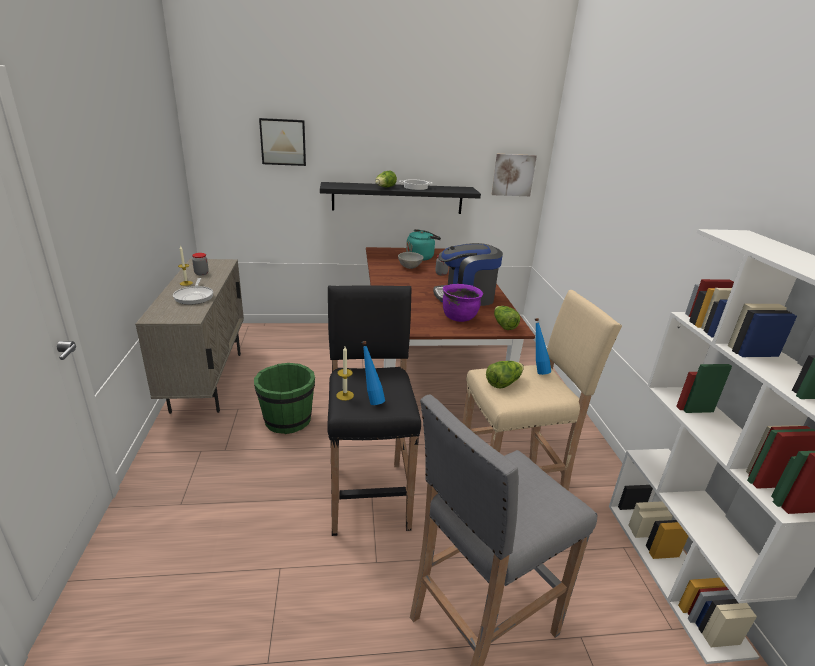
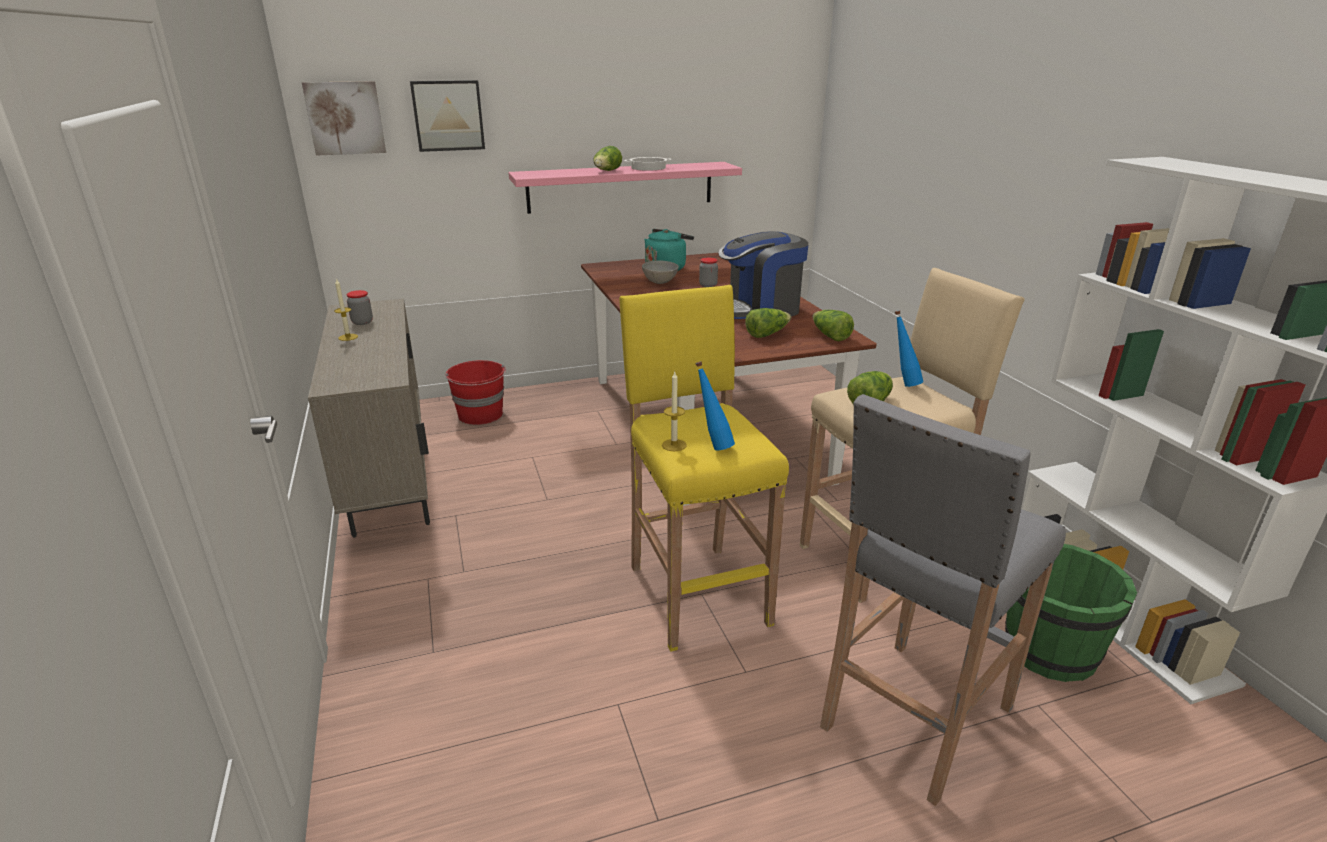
camera: 10 degrees left, 0 degrees up
(194, 296) = (374, 353): frying pan -> none
(285, 340) = (481, 415): none -> red bucket
(287, 420) = (536, 519): green bucket -> green bucket (1048, 651)
(369, 494) = (696, 592): black stool -> yellow stool
(398, 198) = (621, 187): black shelf -> pink shelf
(459, 317) = (767, 334): purple cooking pot -> lettuce
(513, 175) = (776, 139): picture -> picture (345, 118)

